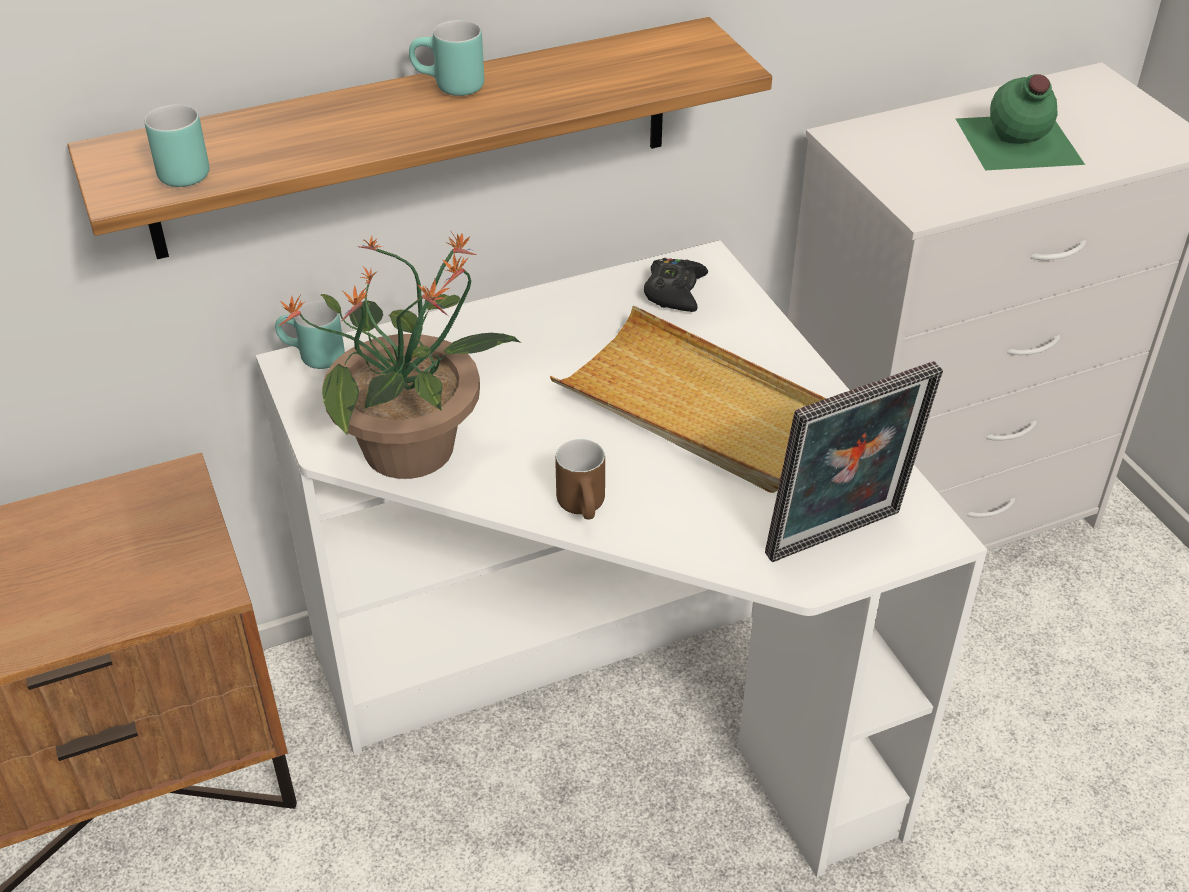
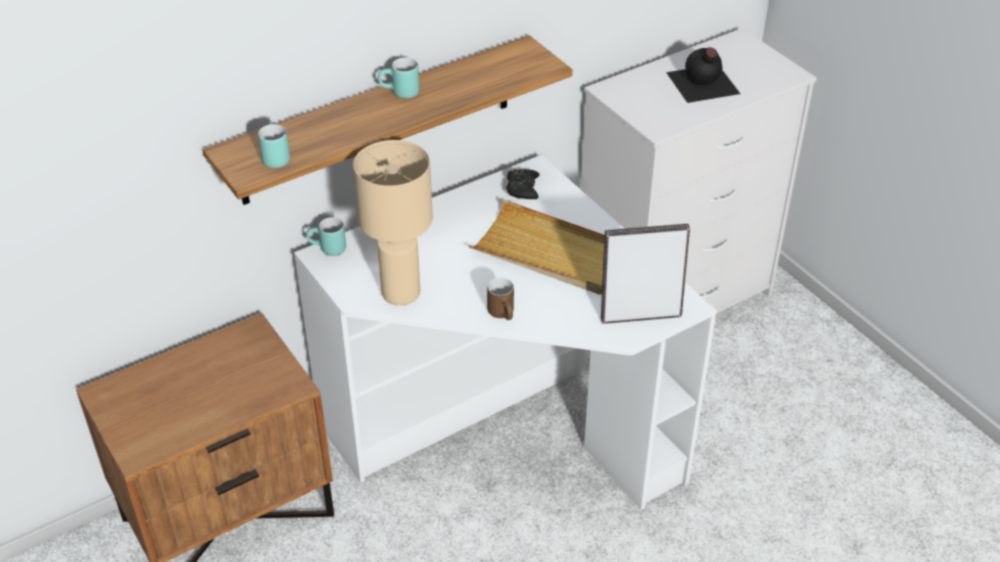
camera: 10 degrees left, 0 degrees up
(412, 448) = (401, 294): potted plant -> beige table lamp
(838, 539) = (640, 314): picture frame -> picture frame turned 150 degrees counterclockwise
(1017, 142) = (702, 83): green bottle -> black bottle

